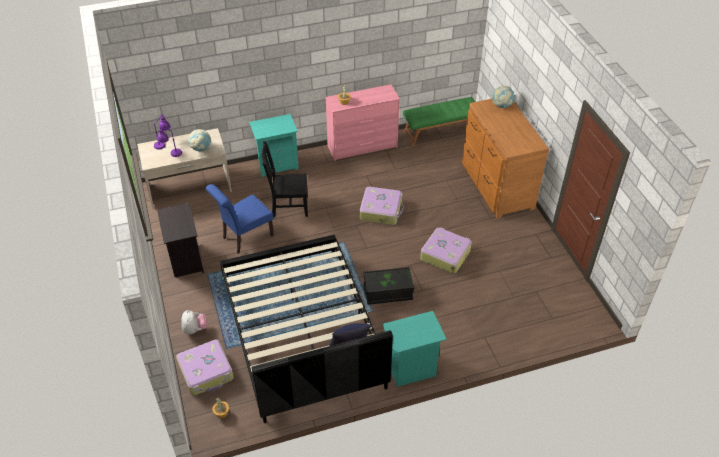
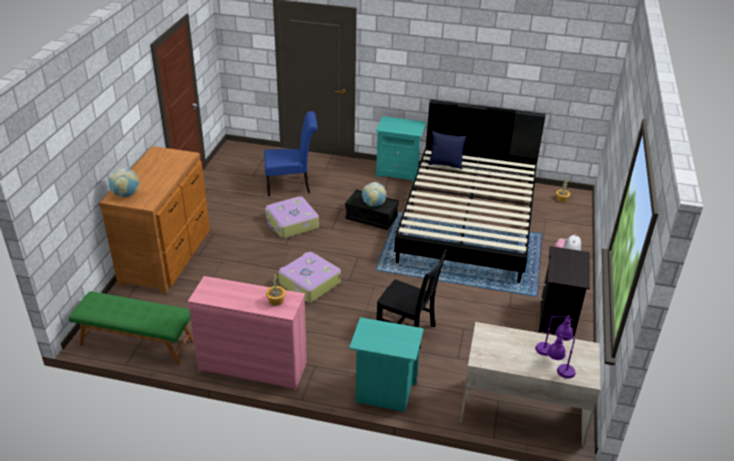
camera: 150 degrees left, 10 degrees down
(201, 148) = (506, 341): globe -> globe (373, 204)
(206, 372) = (565, 225): suitcase -> none
(245, 237) = (478, 316): blue chair -> blue chair (291, 186)

